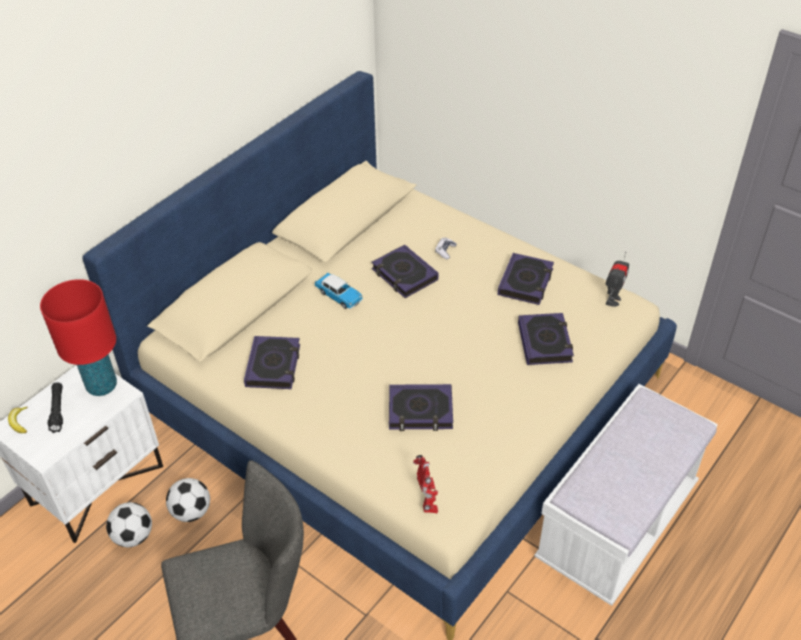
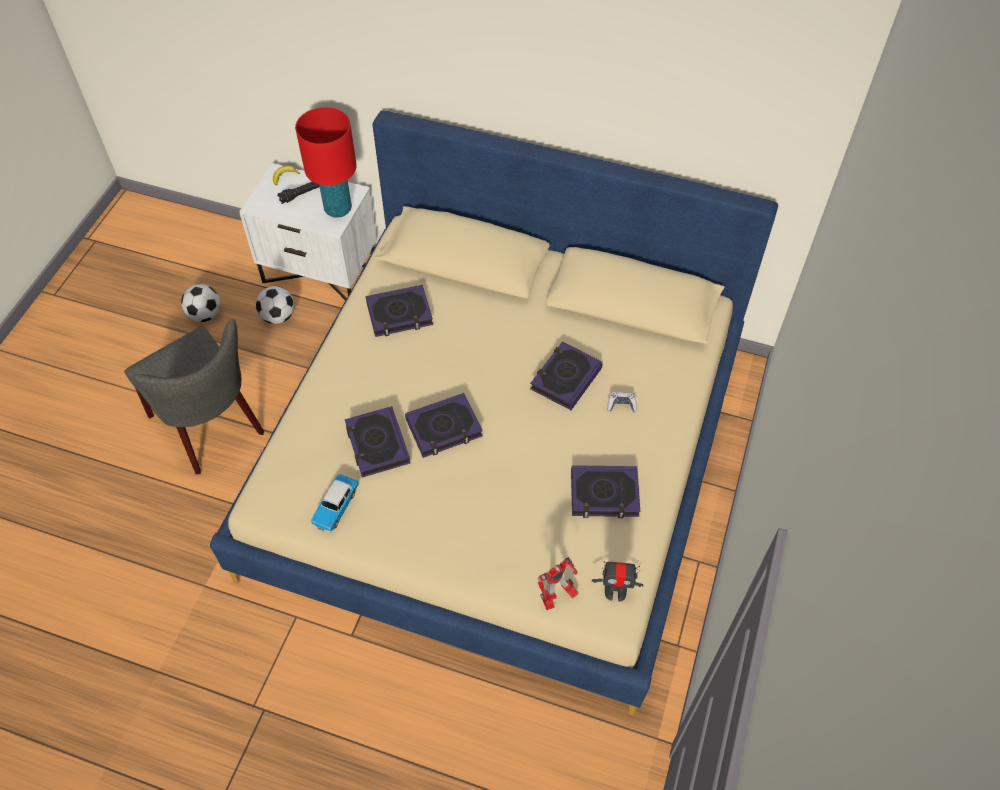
camera: 70 degrees right, 10 degrees up
(191, 512) = (313, 345): football -> football (205, 314)
(339, 296) = (512, 334): toy car -> toy car (336, 507)
(428, 502) = (272, 481): toy robot -> toy robot (556, 598)
(545, 342) = (516, 535): book -> book (444, 428)
(616, 523) = (403, 704): white bench -> none

